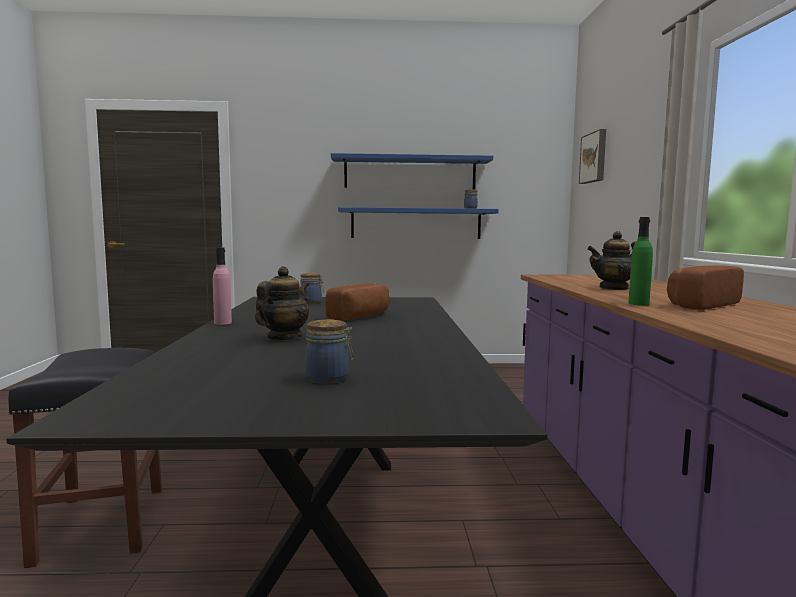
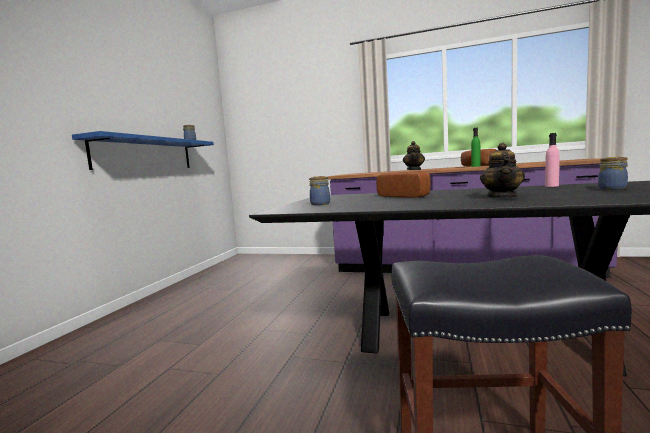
camera: 70 degrees left, 0 degrees up
(223, 323) = (436, 207): pink bottle -> pink bottle (551, 186)
(283, 338) = (502, 197): teapot -> teapot turned 120 degrees counterclockwise
(410, 173) = (133, 104): blue shelf -> none
(594, 157) = (261, 109): picture -> none

